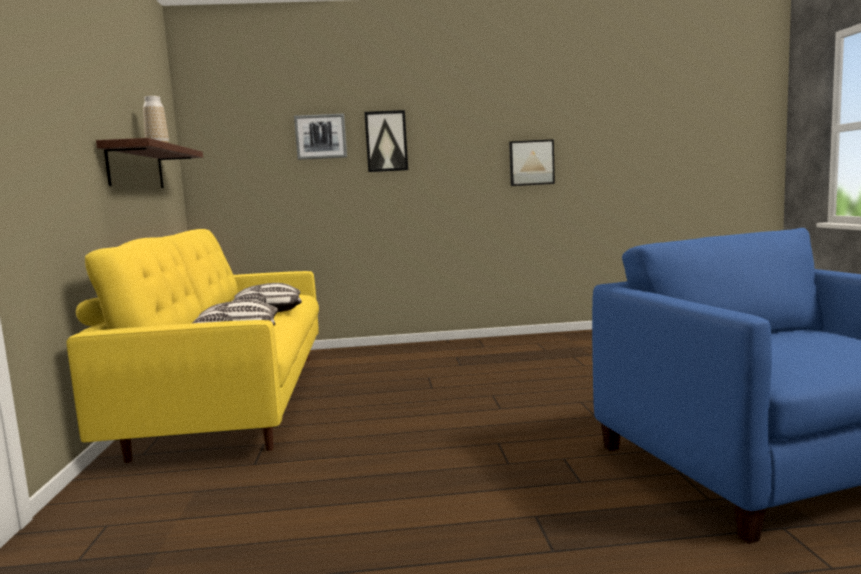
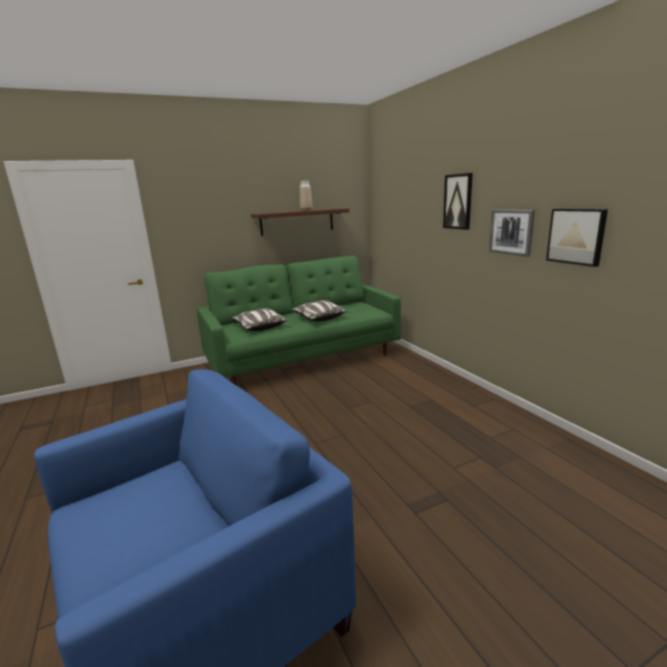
camera: 70 degrees right, 10 degrees up
(234, 400) = (303, 359): yellow sofa -> green sofa
(321, 136) = (423, 195): picture -> picture (511, 232)

